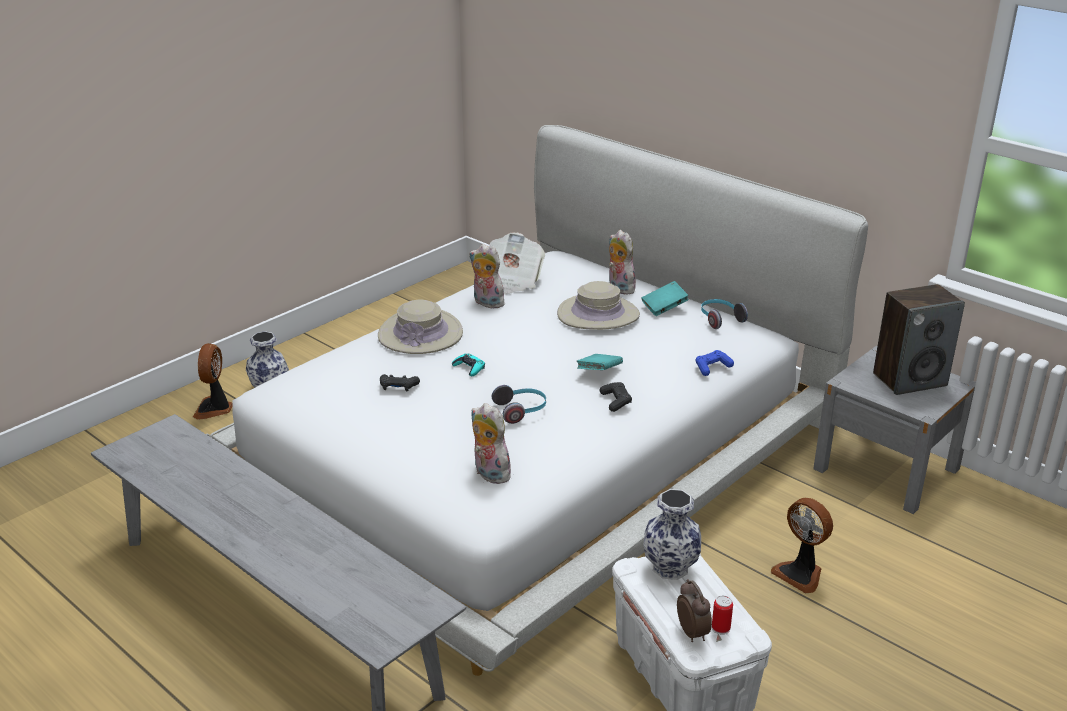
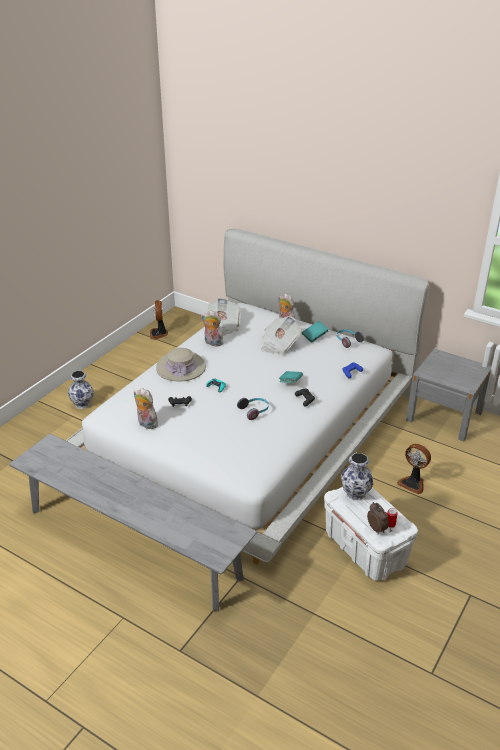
camera: 10 degrees left, 5 degrees up
(214, 409) = (53, 420): fan -> fan (159, 334)
(489, 474) = (248, 452): plush toy -> plush toy (146, 424)
(598, 315) = (279, 345): beige hat -> newspaper
(909, 379) = (456, 368): speaker -> none

